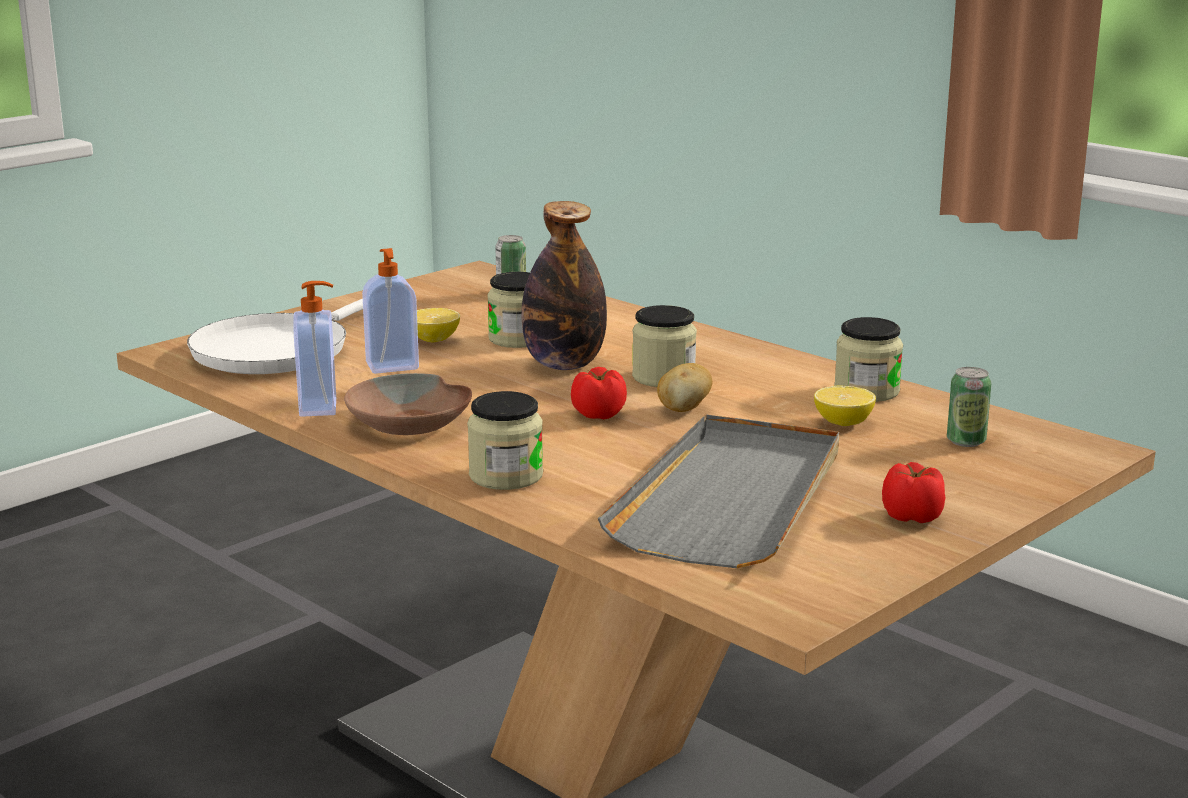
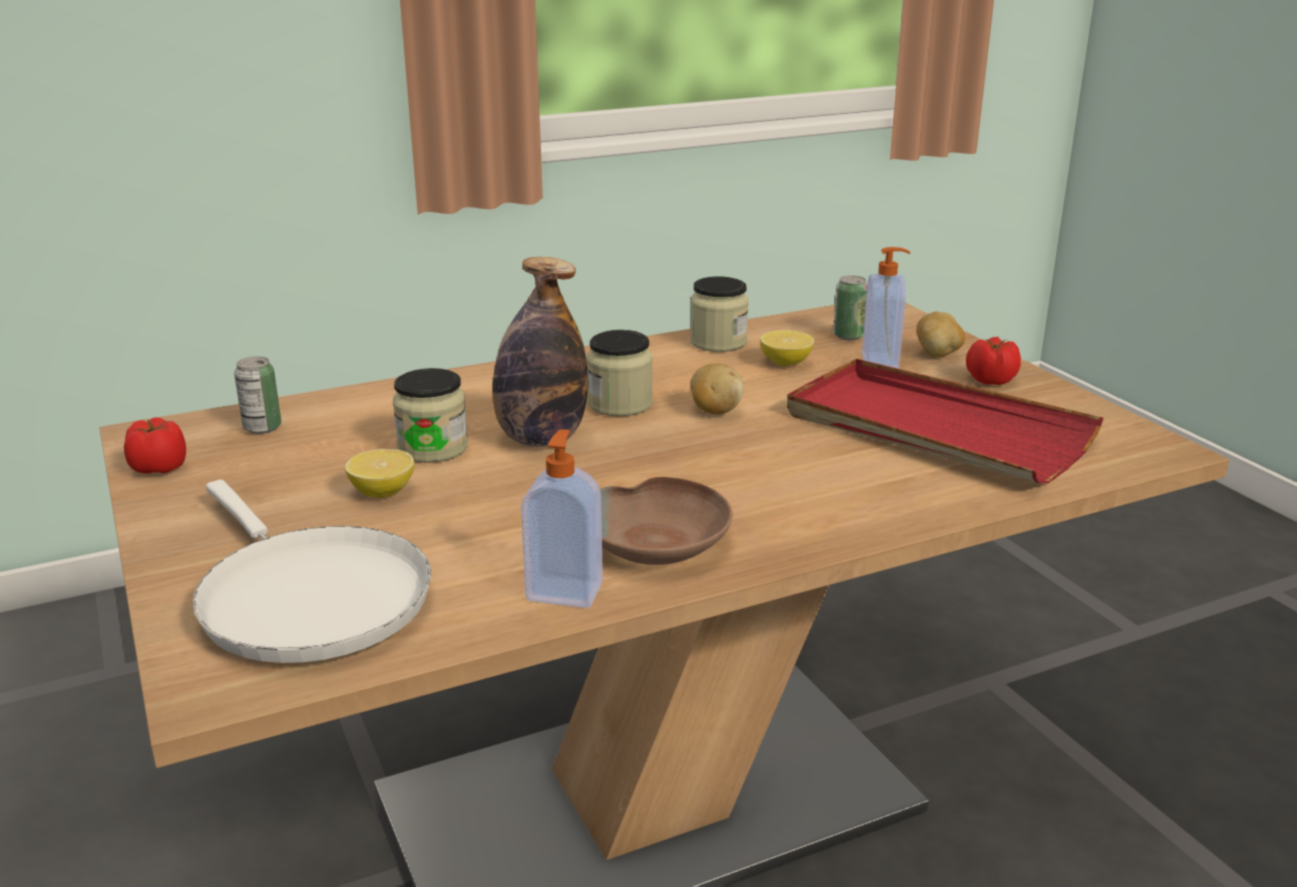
camera: 70 degrees left, 5 degrees up
(392, 367) = (457, 528): soap dispenser -> soap dispenser (881, 362)
(506, 476) = (843, 513): jar -> none
(599, 414) = (700, 446): tomato -> tomato (160, 467)
(732, 498) = (935, 430): grey tray -> red tray
(963, 486) = (938, 354): none -> potato

